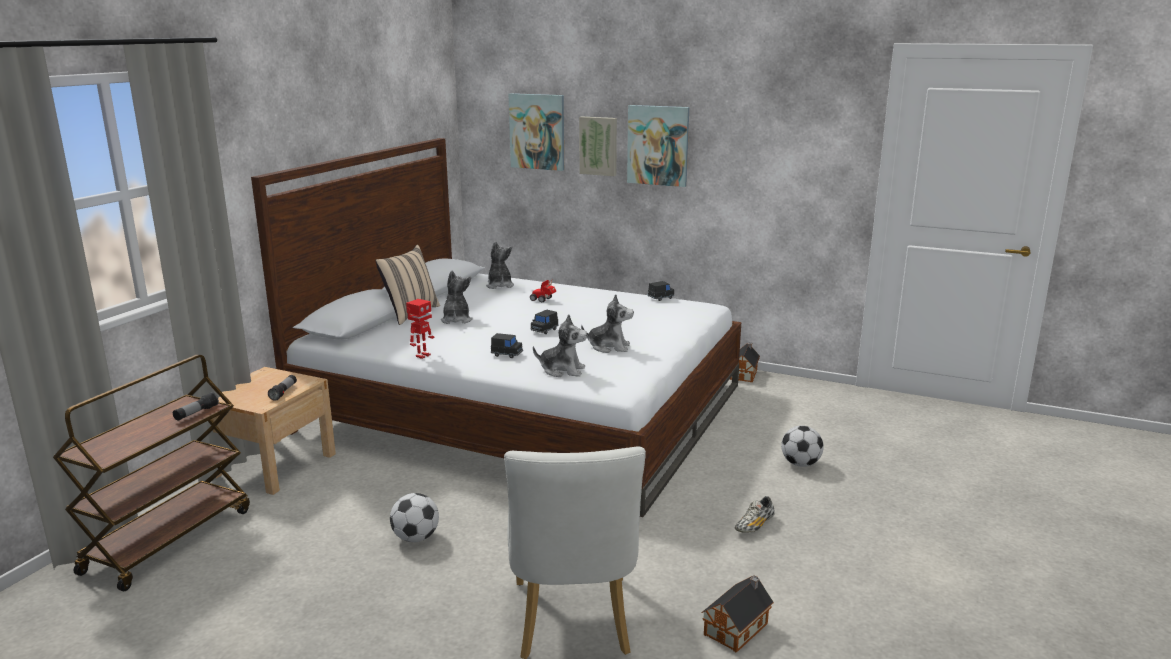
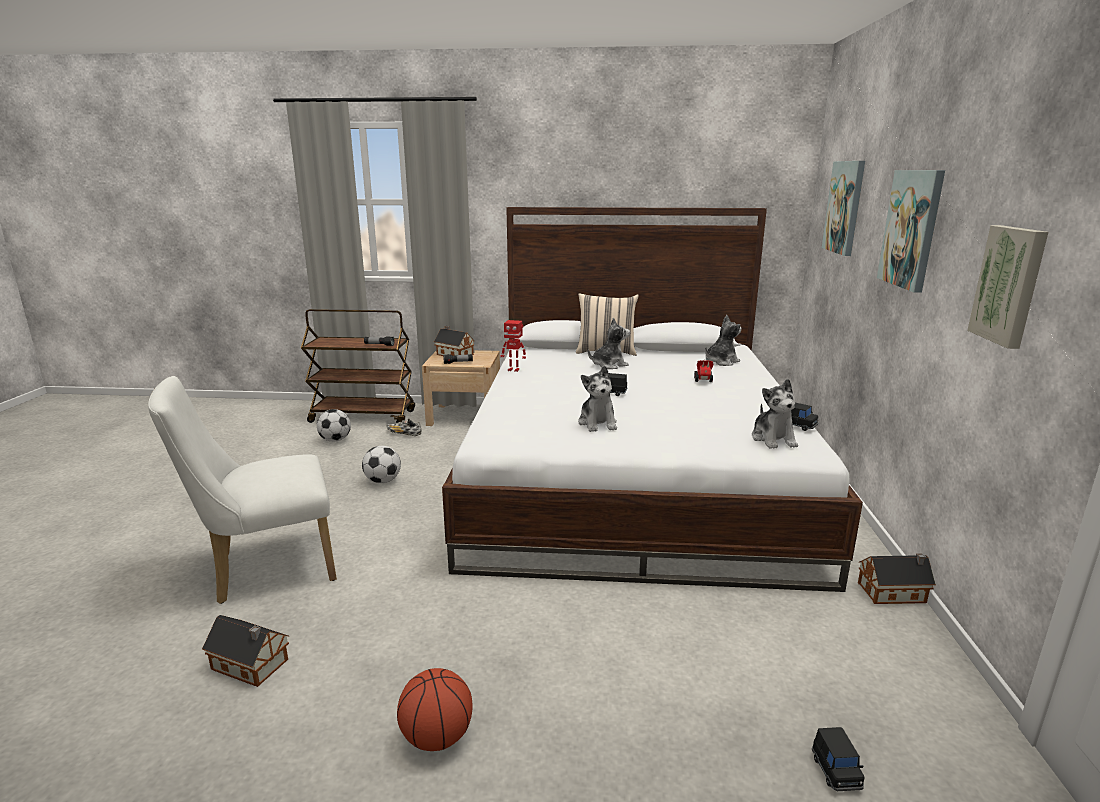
camera: 70 degrees right, 0 degrees up
(240, 391) = (454, 354): none -> toy house
(507, 354) = (539, 391): black toy car -> black toy car (836, 771)
(562, 370) = (516, 414): plush toy -> plush toy (773, 439)
(598, 146) = (874, 227): picture -> picture (1010, 285)
(754, 525) = (457, 654): shoe -> shoe (404, 434)
(800, 464) = (643, 680): football -> football (335, 440)
(838, 542) = (437, 737): none -> basketball

